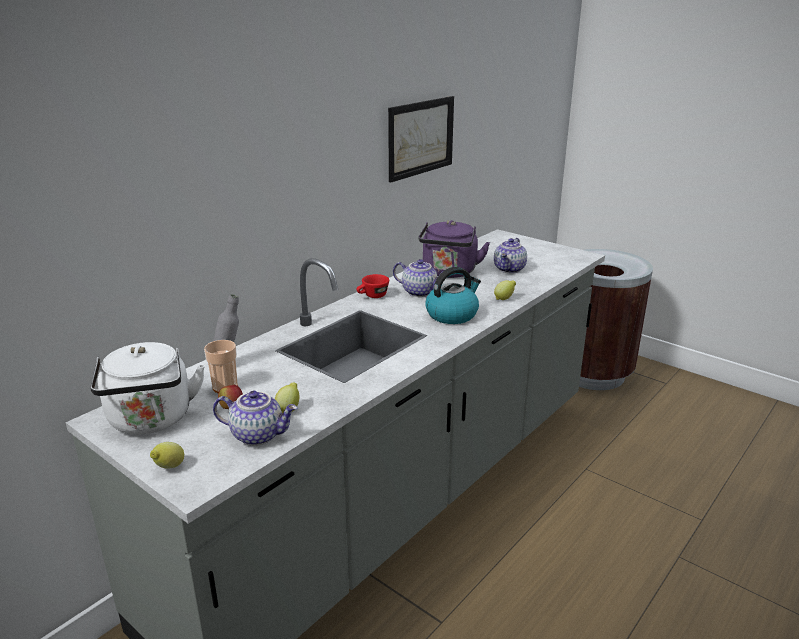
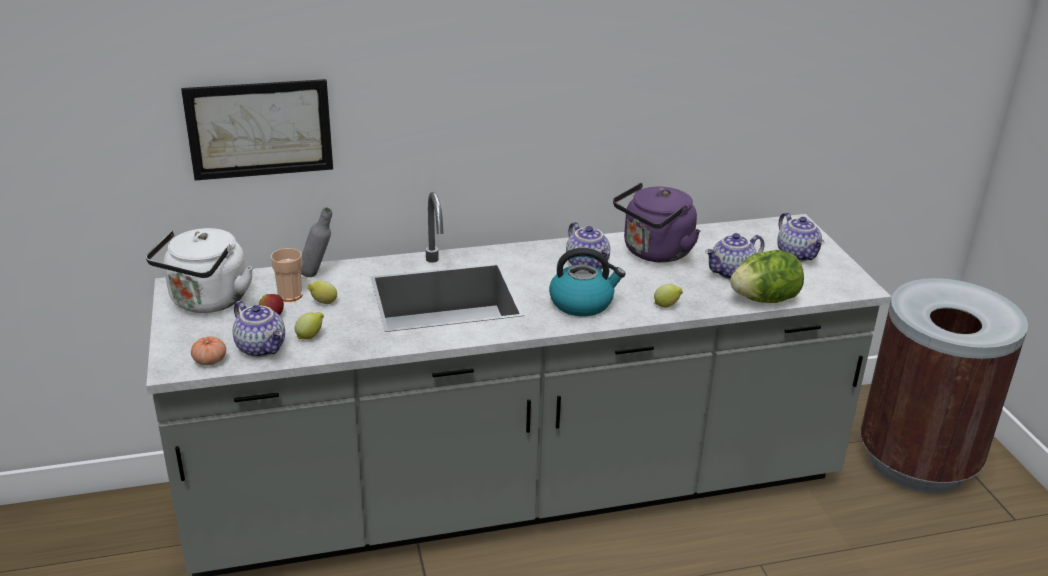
camera: 35 degrees right, 5 degrees up
(169, 467) = (175, 345): lemon -> lemon (323, 303)
(223, 465) = (210, 361): none -> tomato
(372, 296) = (533, 252): red cup -> none
(421, 137) = (660, 76): picture -> picture (259, 129)
(528, 249) = (798, 255): none -> teapot
(549, 277) = (764, 299): none -> lettuce

